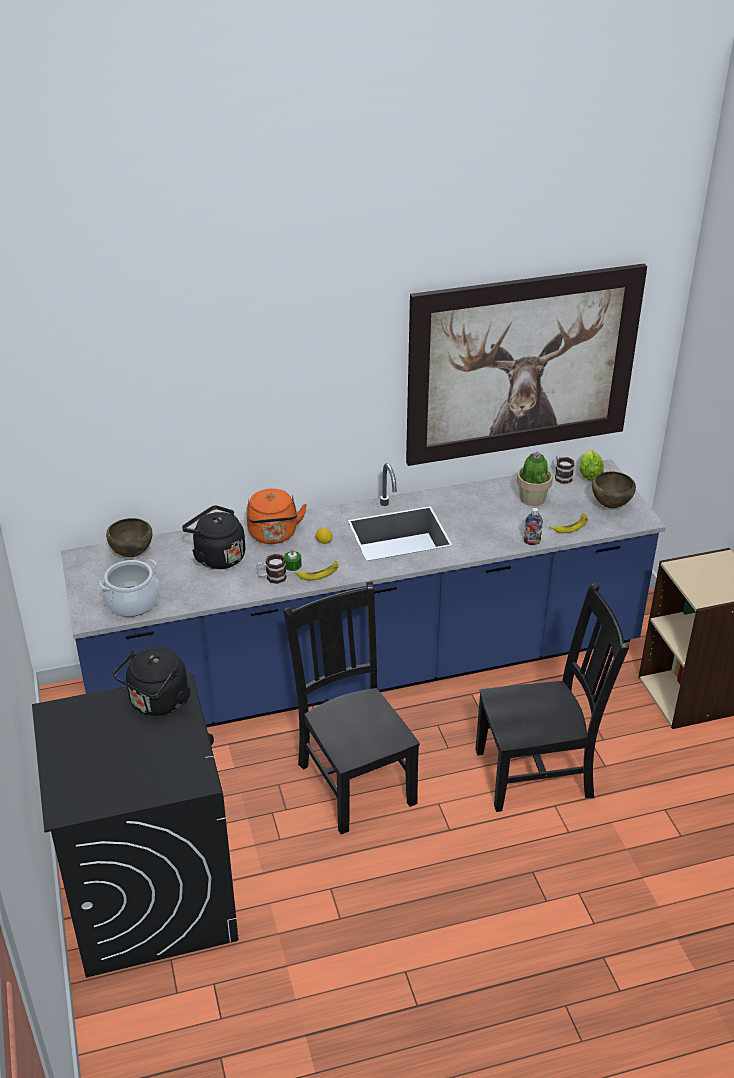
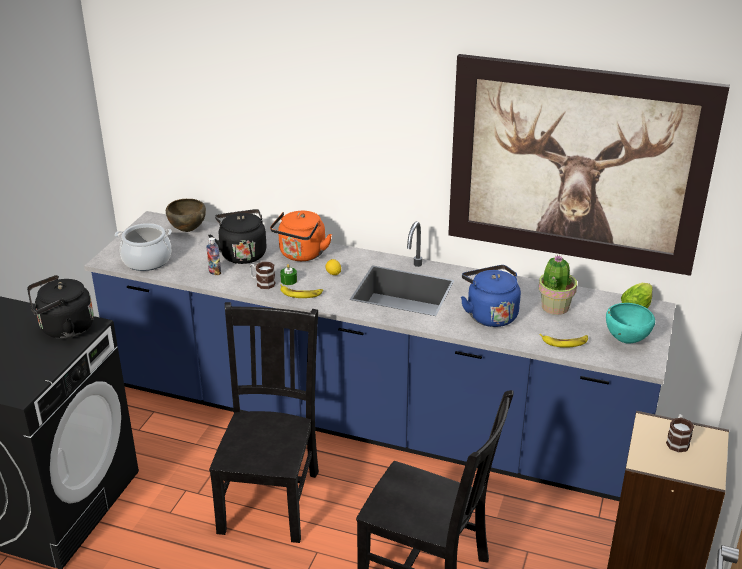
camera: 35 degrees right, 5 degrees down
(492, 526) = (490, 314): none -> blue kettle
(531, 542) = (511, 340): bottle -> bottle (215, 272)
(561, 476) = (605, 300): mug -> mug (677, 441)
(610, 506) = (625, 340): brown bowl -> turquoise bowl

